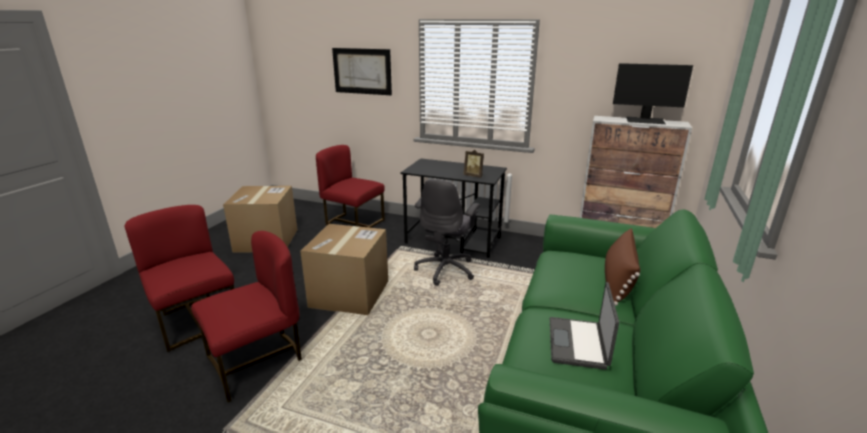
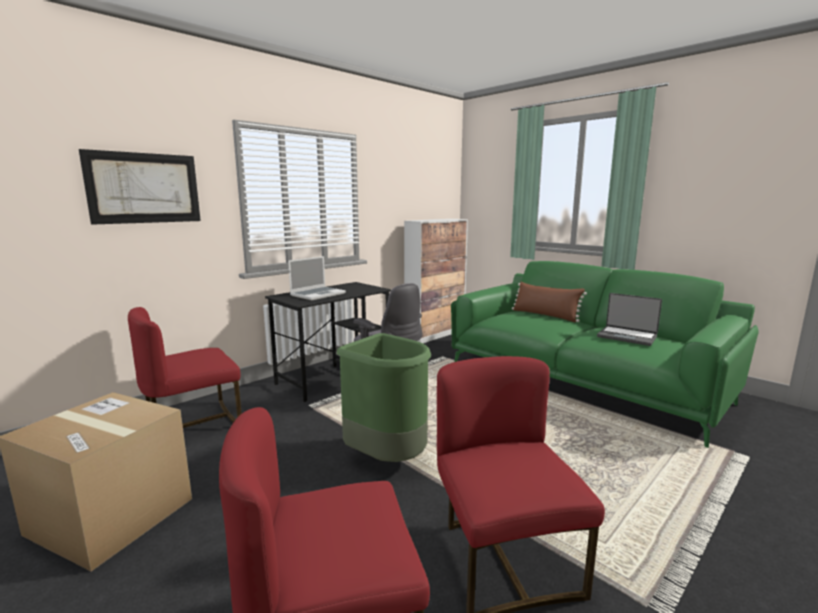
camera: 65 degrees left, 10 degrees down
(349, 294) = (387, 458): cardboard box -> green trash can
(442, 168) = (318, 294): none -> laptop
(474, 176) = (361, 290): picture frame -> none
(645, 120) = (438, 219): monitor -> none

